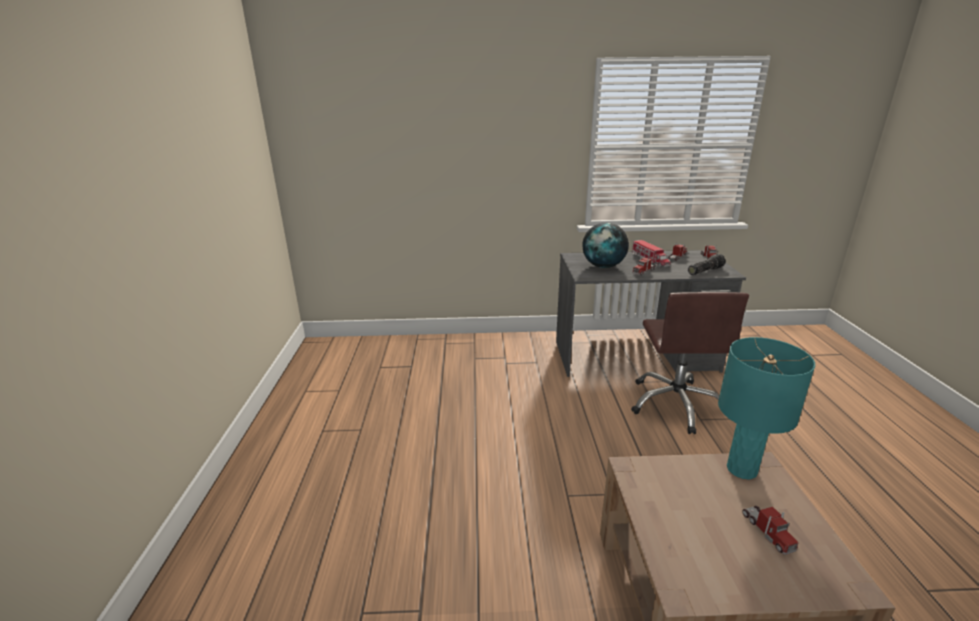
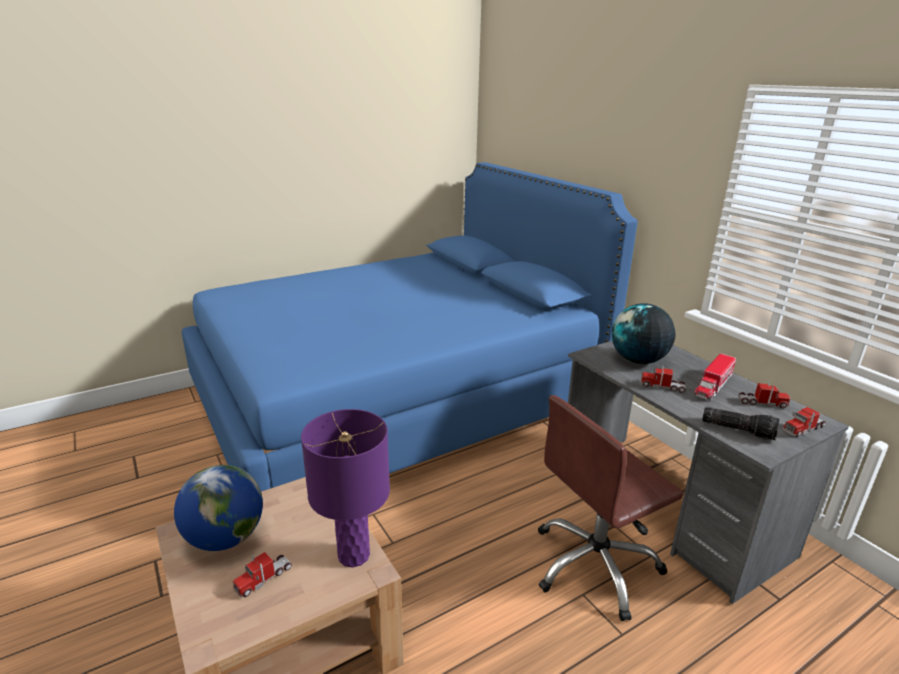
camera: 60 degrees right, 0 degrees up
(395, 426) = (396, 400): none -> blue bed
(702, 552) = (225, 538): none -> globe
(742, 470) = (353, 555): turquoise table lamp -> purple table lamp

